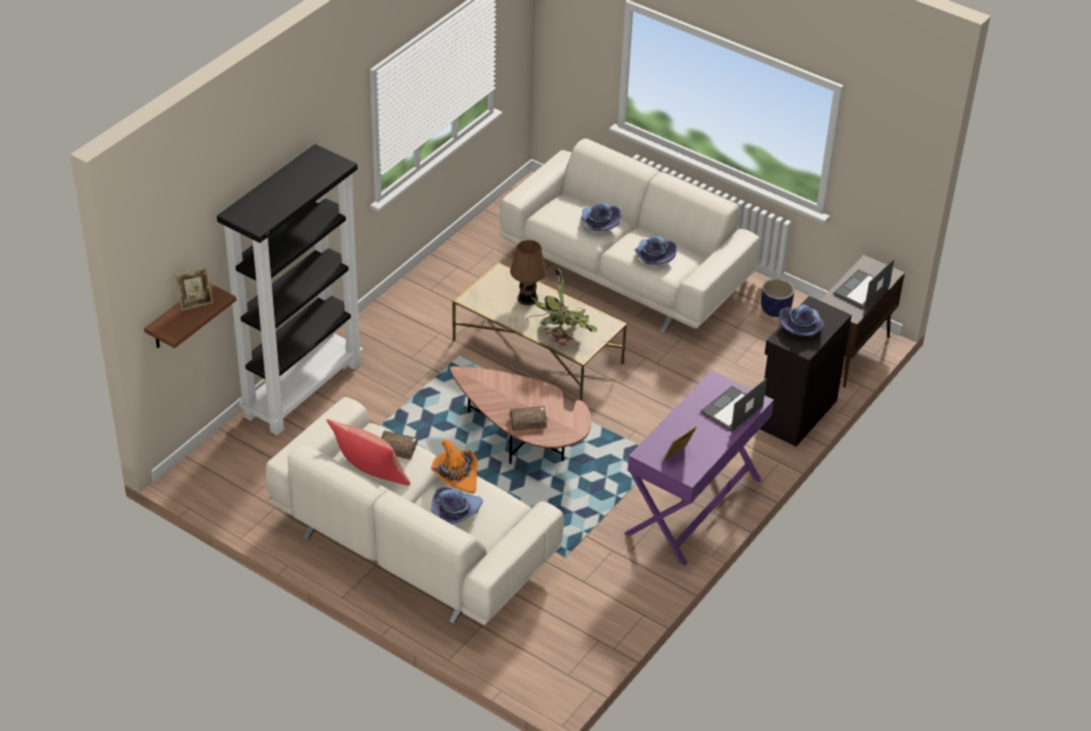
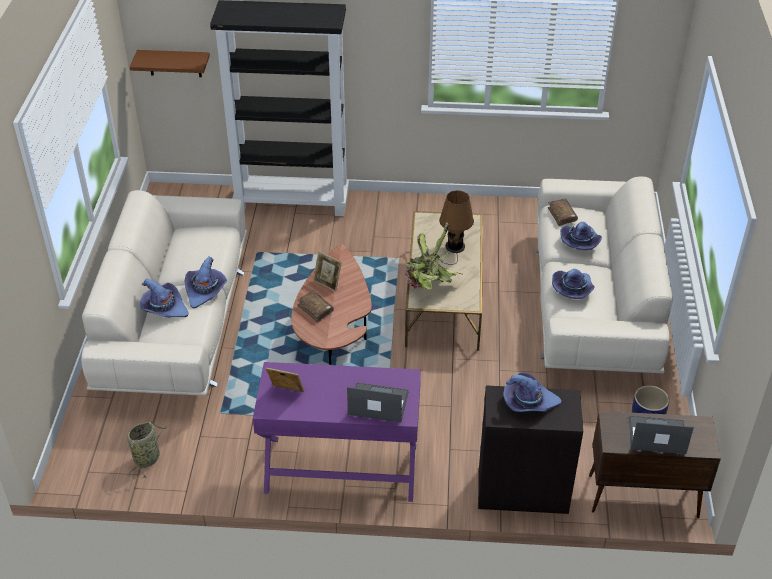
camera: 60 degrees right, 0 degrees up
(195, 303) = (181, 57): picture frame -> picture frame (327, 283)
(369, 476) = (175, 250): red pillow -> none
(397, 448) = (212, 249): brown book -> brown book (562, 215)
(456, 475) = (205, 290): orange hat -> purple hat
(583, 626) = (148, 457): none -> basket

